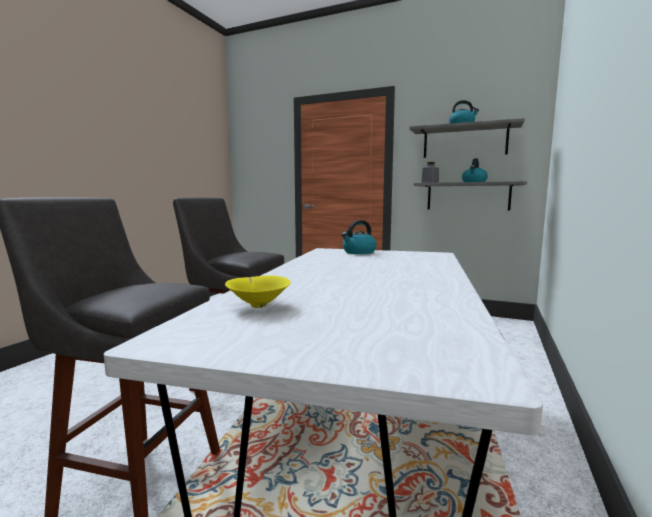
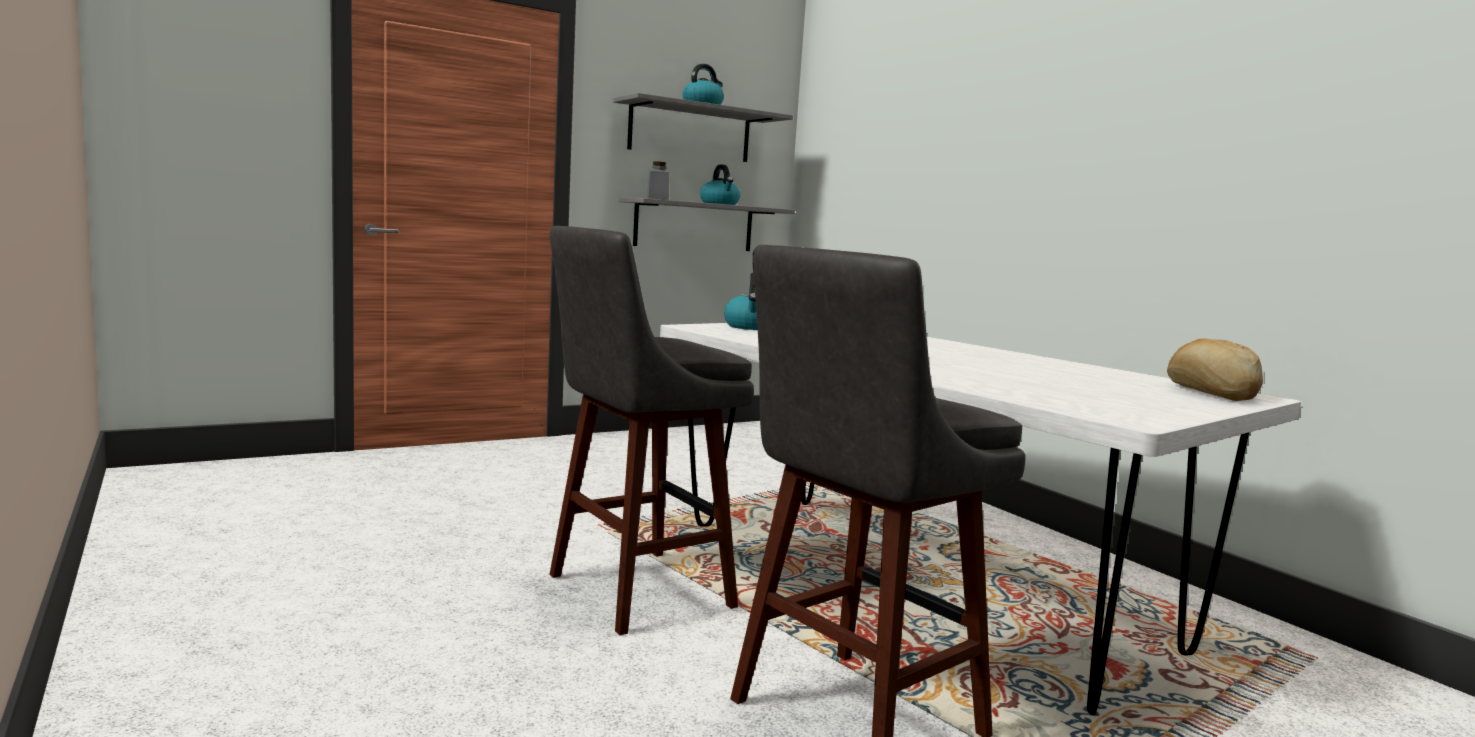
camera: 55 degrees left, 0 degrees up
(258, 305) = (1025, 390): yellow bowl -> none
(426, 354) = (1210, 393): none -> bread

